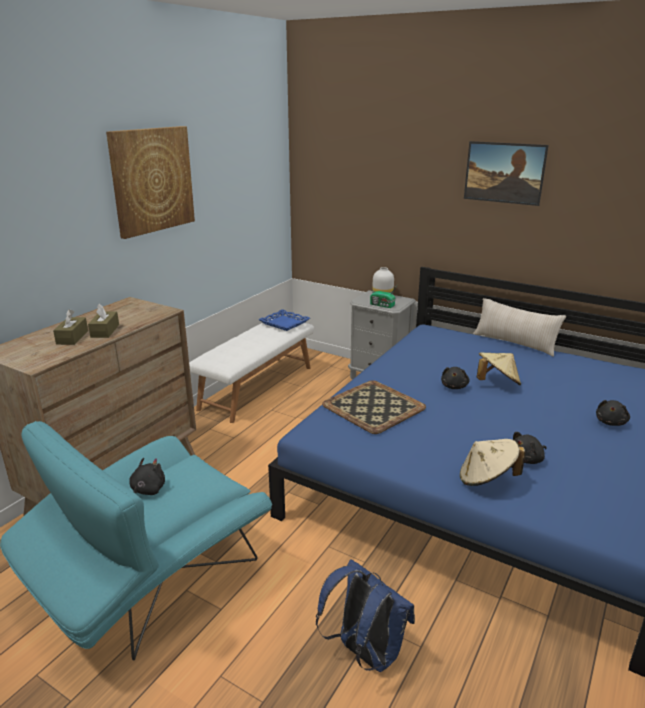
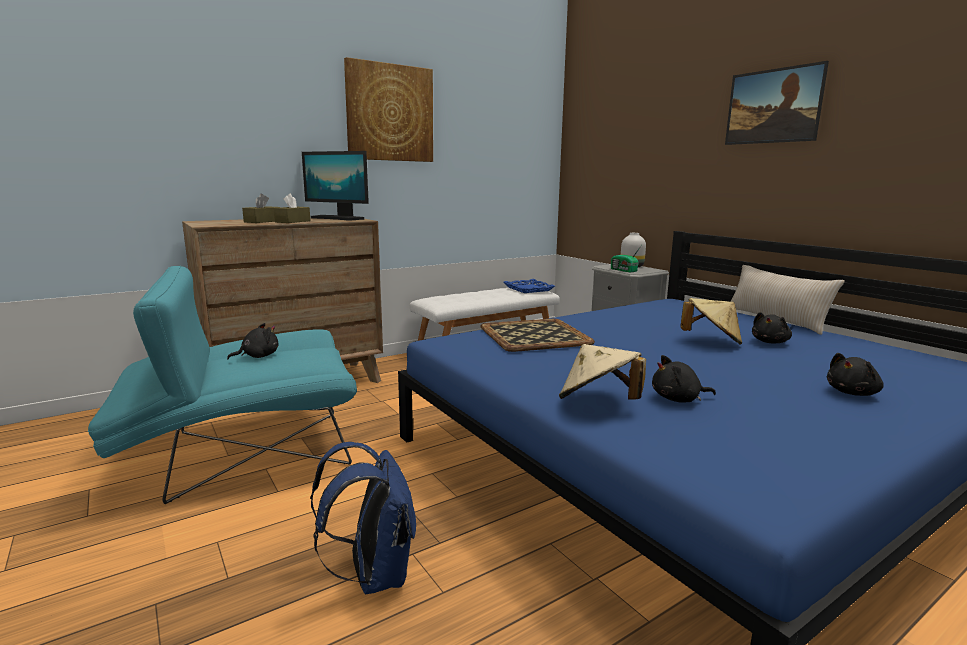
camera: 25 degrees right, 10 degrees down
(133, 309) = (338, 218): none -> monitor
(454, 386) = (651, 336): black plush toy -> black plush toy (770, 342)

